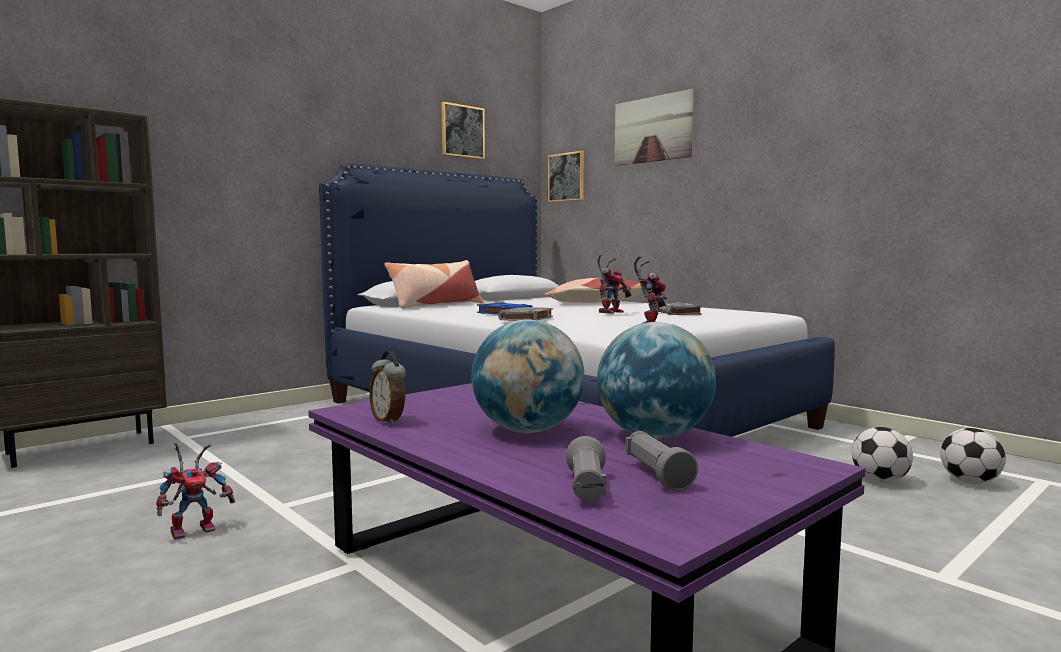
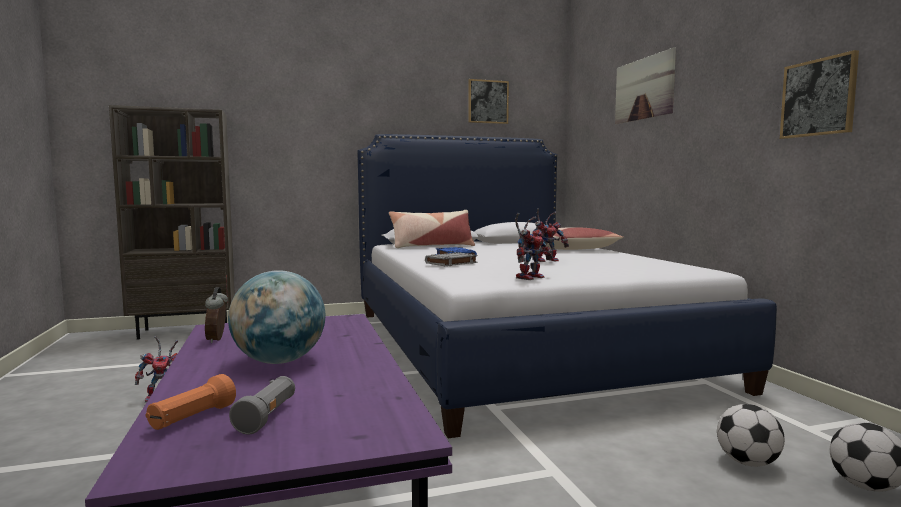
camera: 25 degrees right, 0 degrees up
(566, 177) = (583, 135): picture -> picture (818, 98)
(586, 489) = (192, 419): grey flashlight -> orange flashlight
(654, 437) = (353, 382): globe -> none
(677, 313) = (608, 264): grey book -> none

